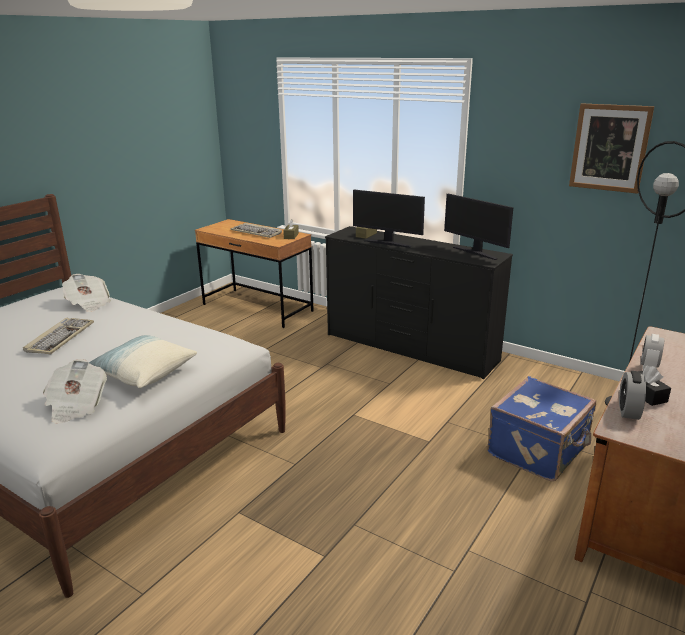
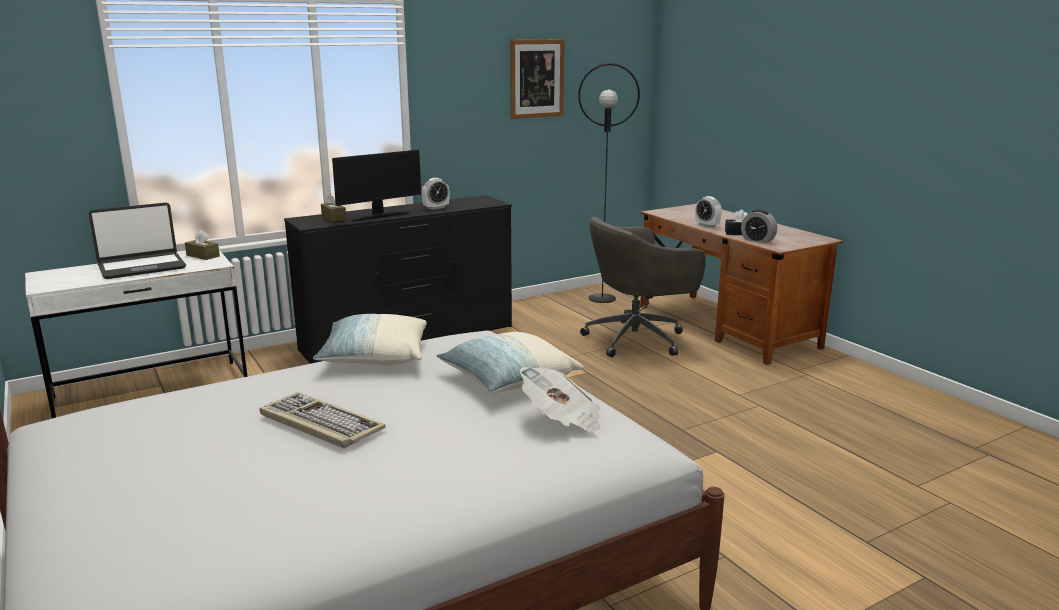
camera: 65 degrees left, 5 degrees down
(88, 304) = (197, 400): newspaper -> none
(167, 325) = (375, 358): none -> pillow
(257, 232) = (142, 267): keyboard -> laptop
(257, 308) = (152, 393): brown desk -> white desk
(438, 250) = (436, 208): none -> alarm clock
(475, 253) = (464, 201): monitor -> none
(539, 451) = (638, 339): blue suitcase -> grey office chair

